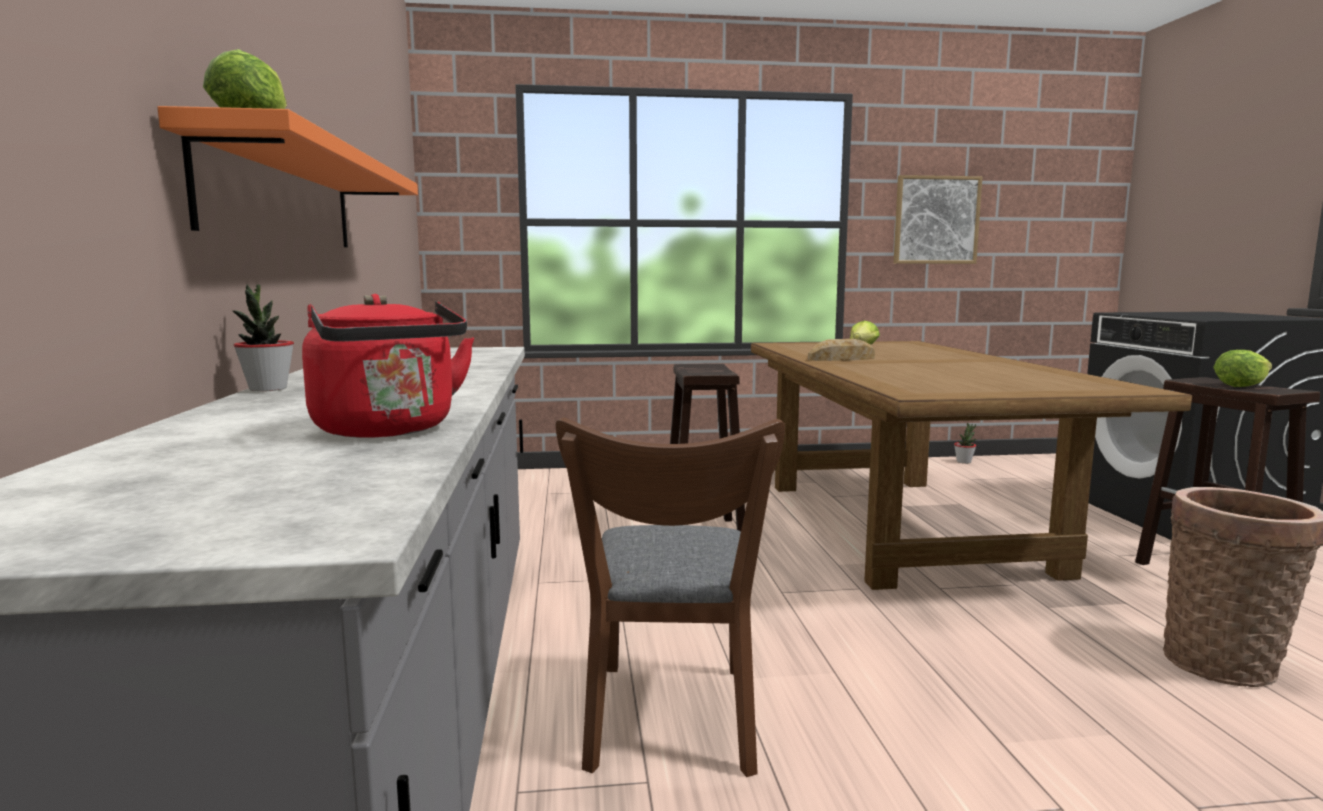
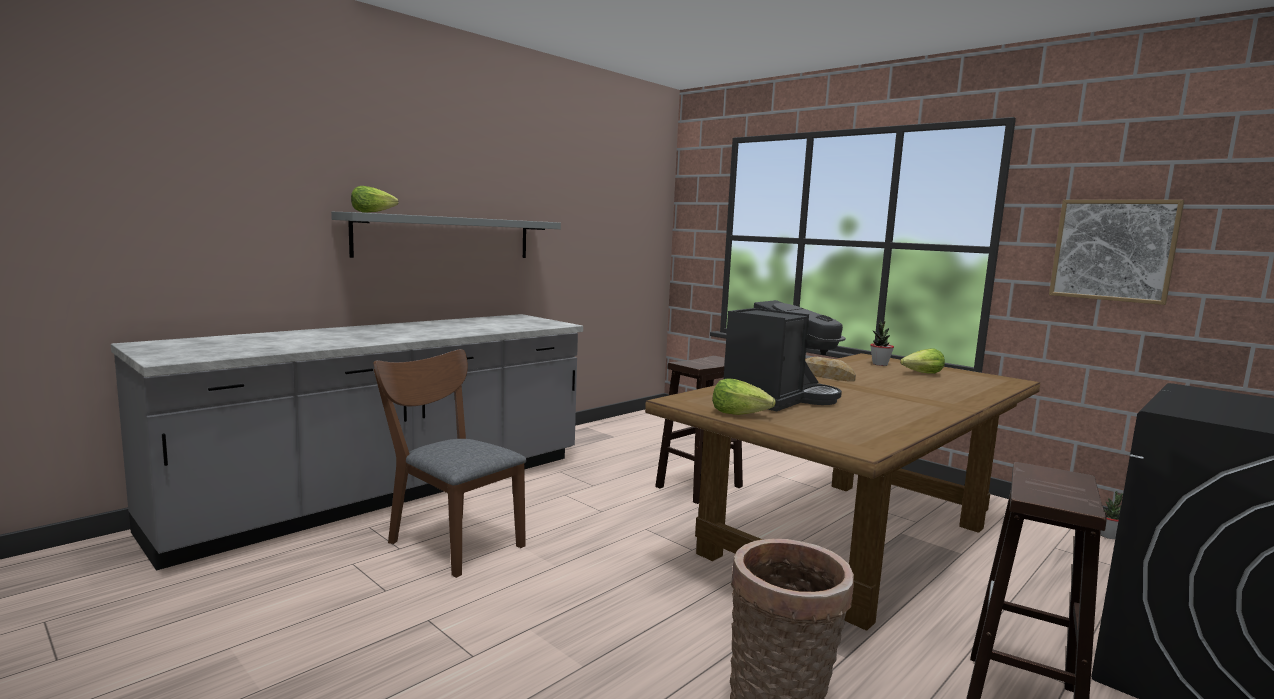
camera: 50 degrees right, 0 degrees up
(267, 389) = (377, 325): potted plant -> potted plant (879, 364)
(284, 198) = (446, 237): orange shelf -> grey shelf
(389, 430) = (304, 345): red kettle -> none
(671, 725) = (450, 540): brown chair -> brown chair turned 75 degrees clockwise
(930, 377) = (777, 398): none -> coffee machine
(1241, 385) = (1059, 488): lettuce -> lettuce (740, 414)

